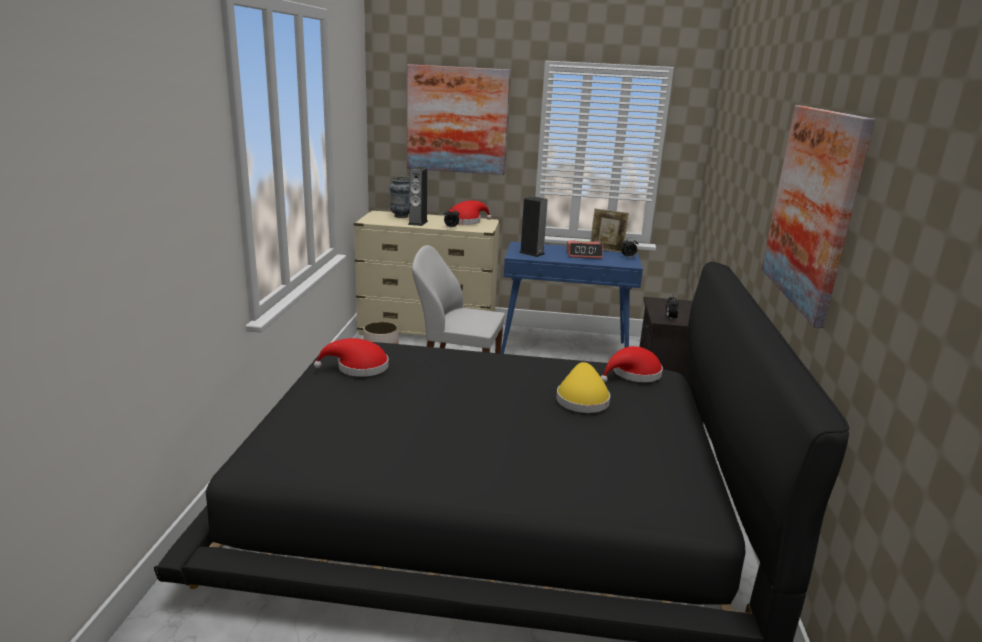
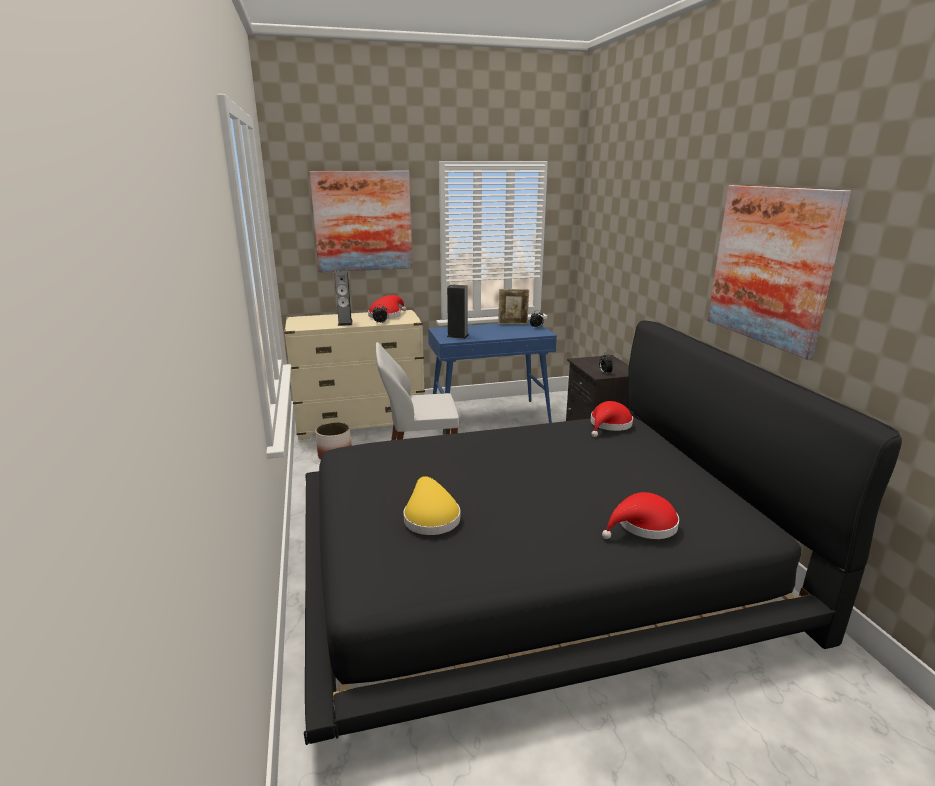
camera: 20 degrees left, 0 degrees up
(358, 367) = (382, 471): red hat -> red hat (643, 526)
(401, 216) = (322, 319): vase -> none
(582, 399) = (593, 455): yellow hat -> yellow hat (430, 517)
(584, 255) = (500, 330): alarm clock -> none

